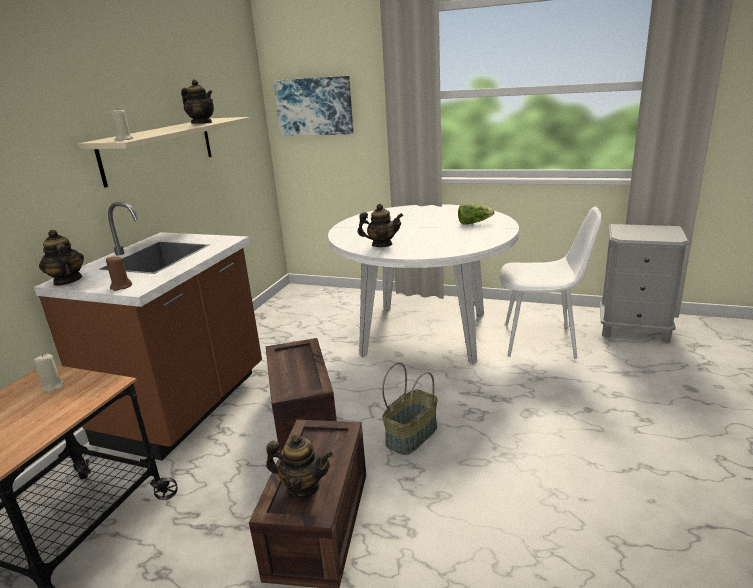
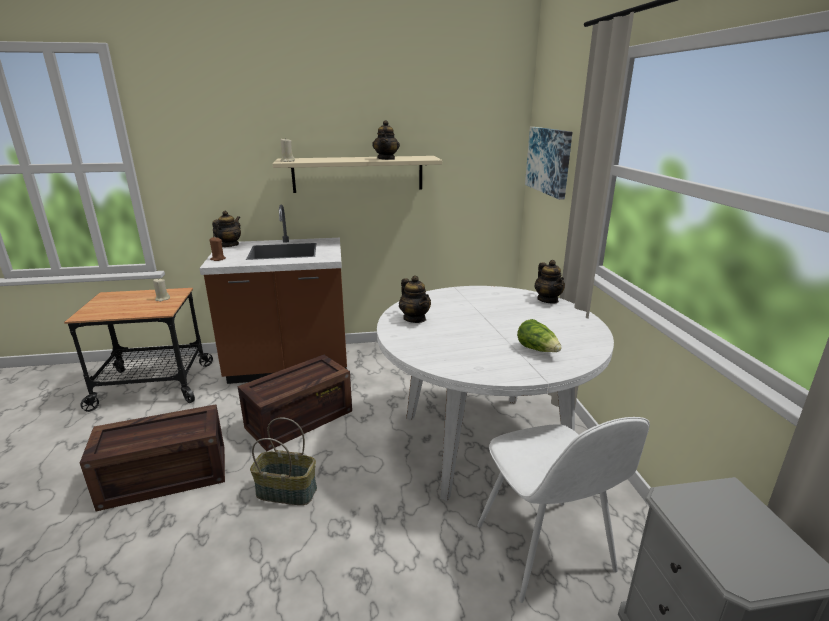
camera: 60 degrees right, 0 degrees up
(303, 487) = (131, 436): teapot -> teapot (548, 300)

